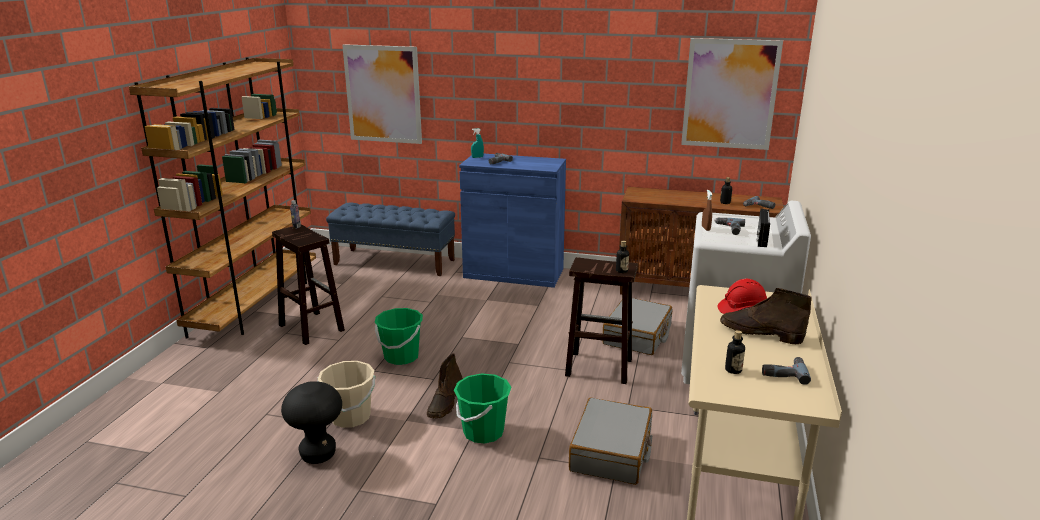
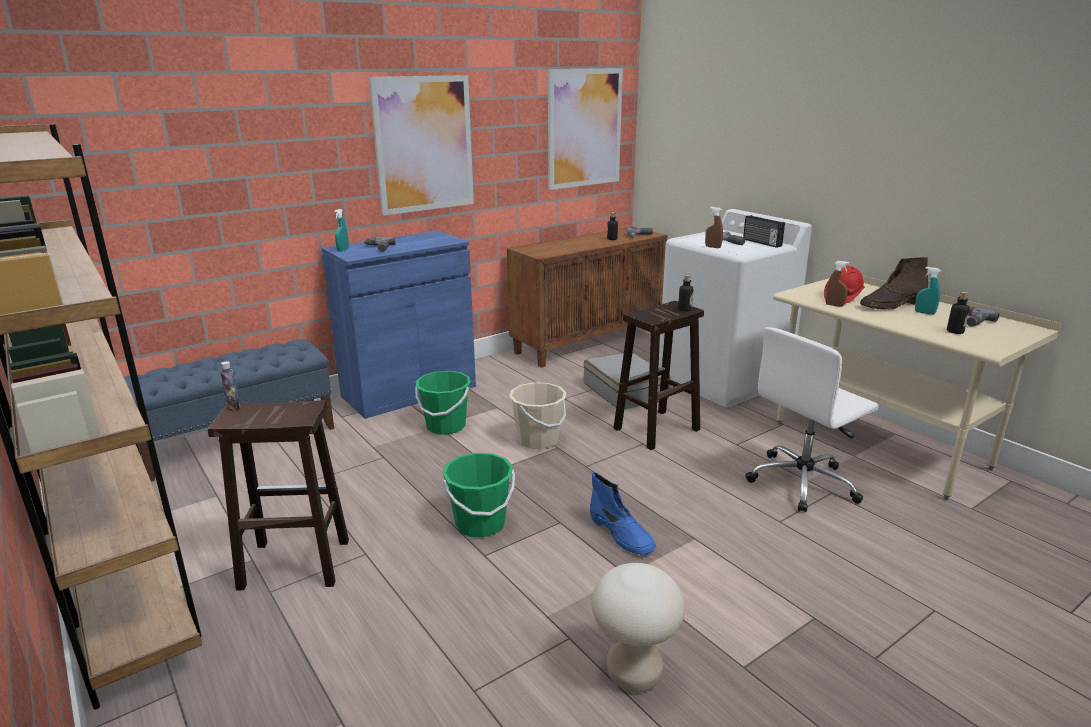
camera: 50 degrees left, 0 degrees up
(318, 455) = (633, 675): black stool -> beige stool
(350, 417) = (572, 614): beige bucket -> beige bucket (538, 440)
(383, 94) = (158, 184): picture -> picture (424, 144)
(445, 403) = (621, 534): brown boot -> blue boot
(483, 432) = (703, 534): green bucket -> green bucket (446, 426)
(611, 452) = (803, 482): grey suitcase -> white office chair
(711, 311) = (834, 305): none -> brown spray bottle
(765, 349) = (924, 313): none -> turquoise spray bottle

